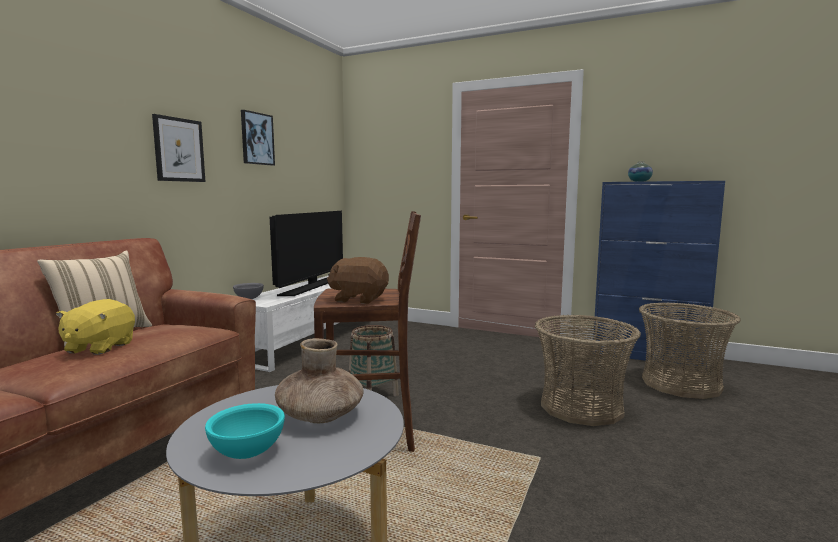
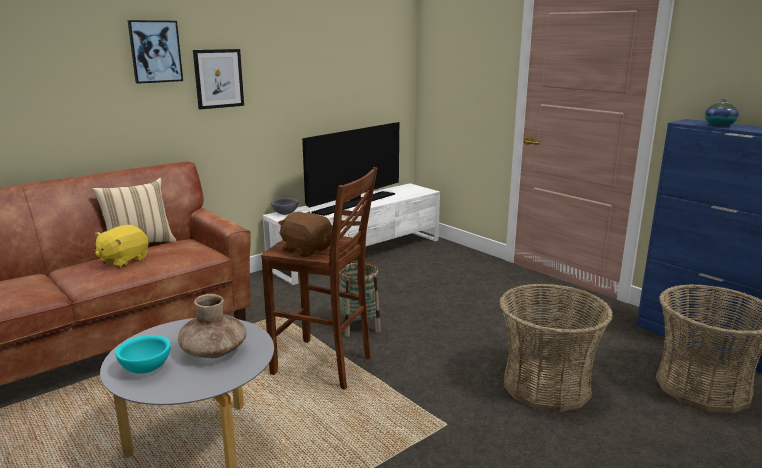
camera: 25 degrees right, 10 degrees up
(257, 138) = (302, 55): picture -> picture (155, 51)

